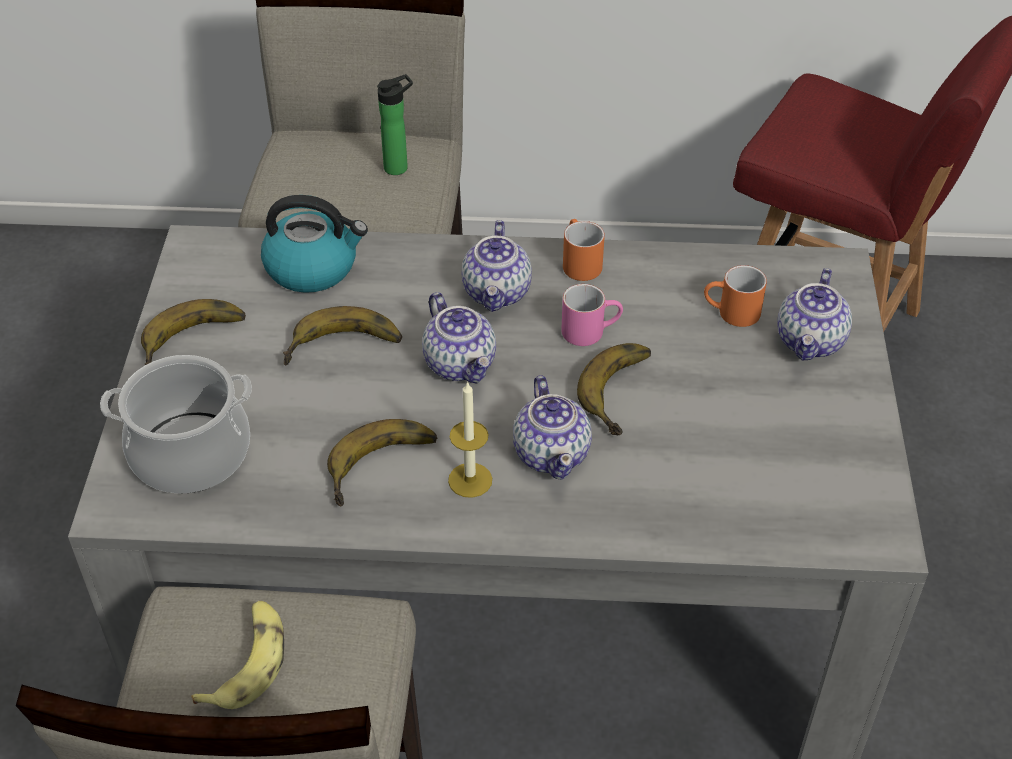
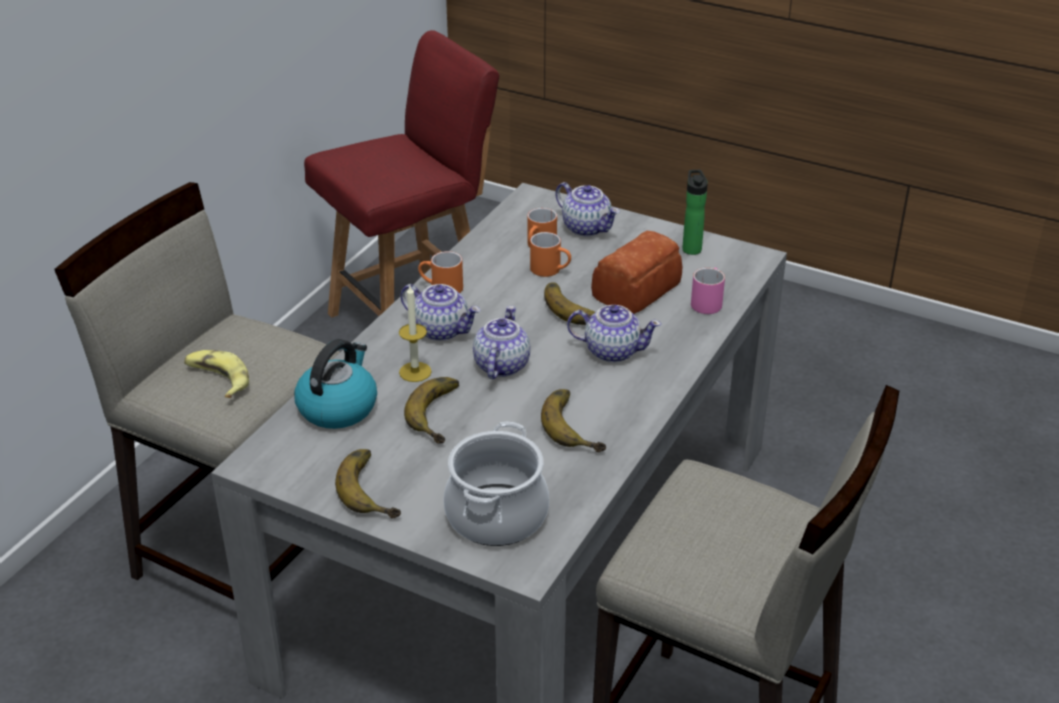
camera: 65 degrees left, 10 degrees down
(247, 662) = (706, 537): banana -> banana (218, 379)
(399, 167) = (248, 342): bottle -> bottle (691, 248)
(461, 364) = (501, 365): teapot -> teapot turned 75 degrees counterclockwise
(470, 480) = (613, 390): candle -> candle (415, 372)
(590, 330) = (511, 303): pink mug -> pink mug (707, 301)
(688, 340) = (551, 269): none -> orange mug
(707, 436) = (638, 289): none -> bread

